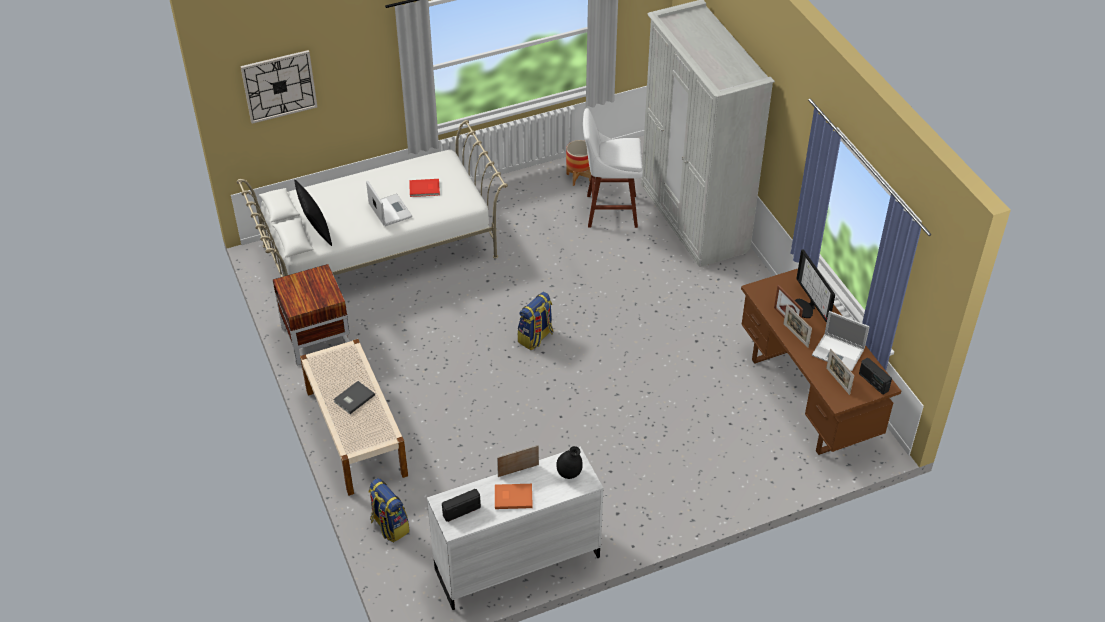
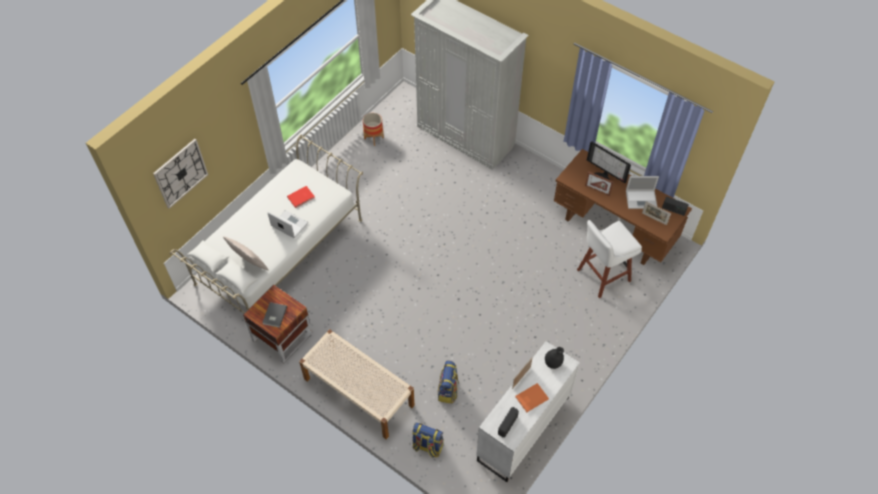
camera: 30 degrees left, 10 degrees up
(316, 232) = (249, 264): black pillow -> beige pillow
(353, 398) = (358, 374): grey book -> grey book (274, 315)
(536, 338) = (426, 266): backpack -> backpack (448, 390)
(610, 210) = (410, 154): white stool -> white stool (602, 276)
(795, 335) = (610, 199): picture frame -> none

